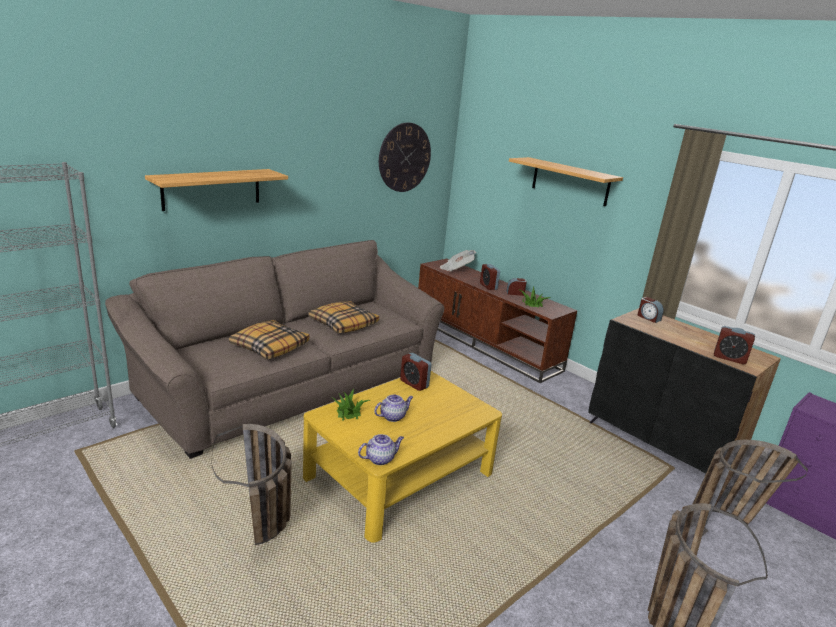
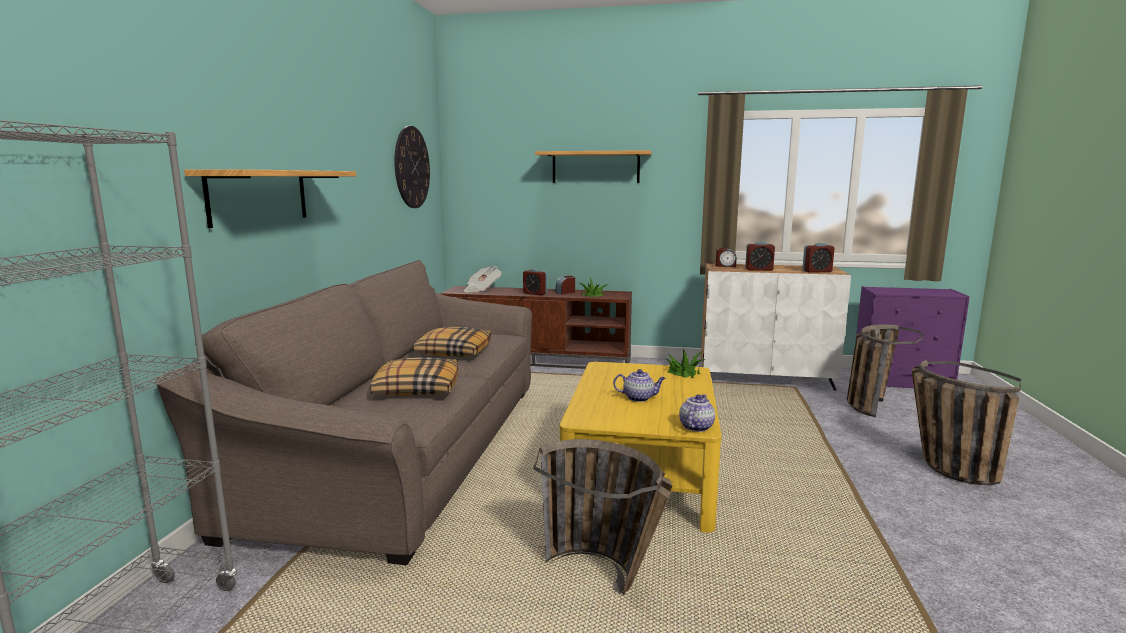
camera: 35 degrees left, 10 degrees down
(348, 412) = (597, 409): potted plant -> potted plant (684, 373)
(393, 416) = (639, 398): teapot -> teapot turned 75 degrees clockwise
(414, 384) = (604, 373): alarm clock -> alarm clock (759, 269)
(661, 445) = (765, 378): black cabinet -> white cabinet

